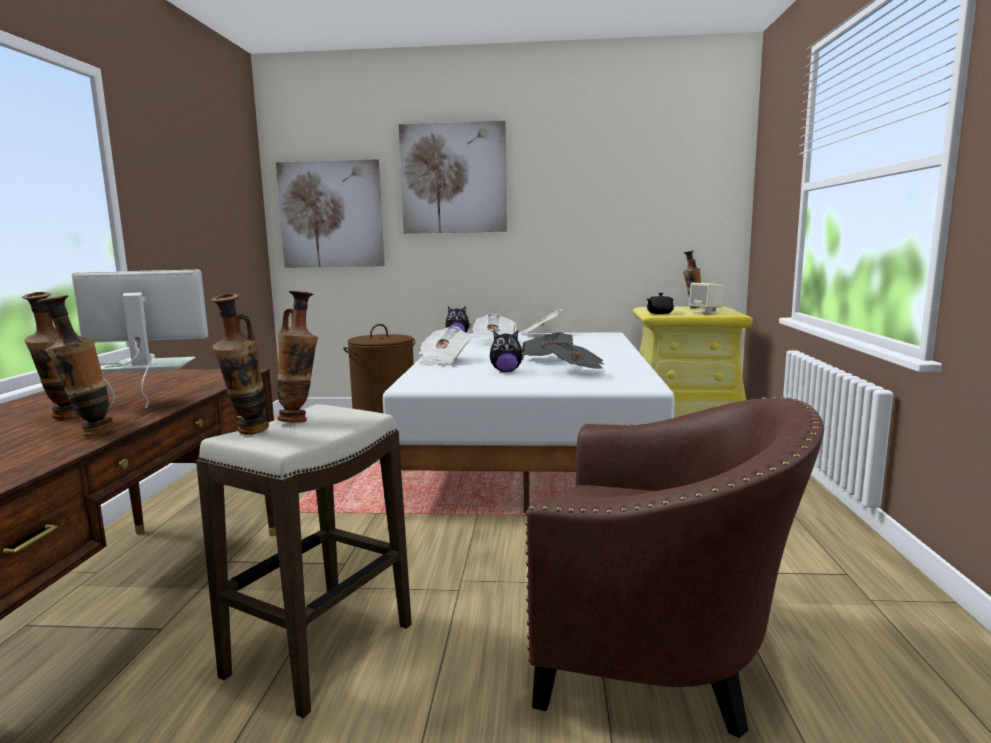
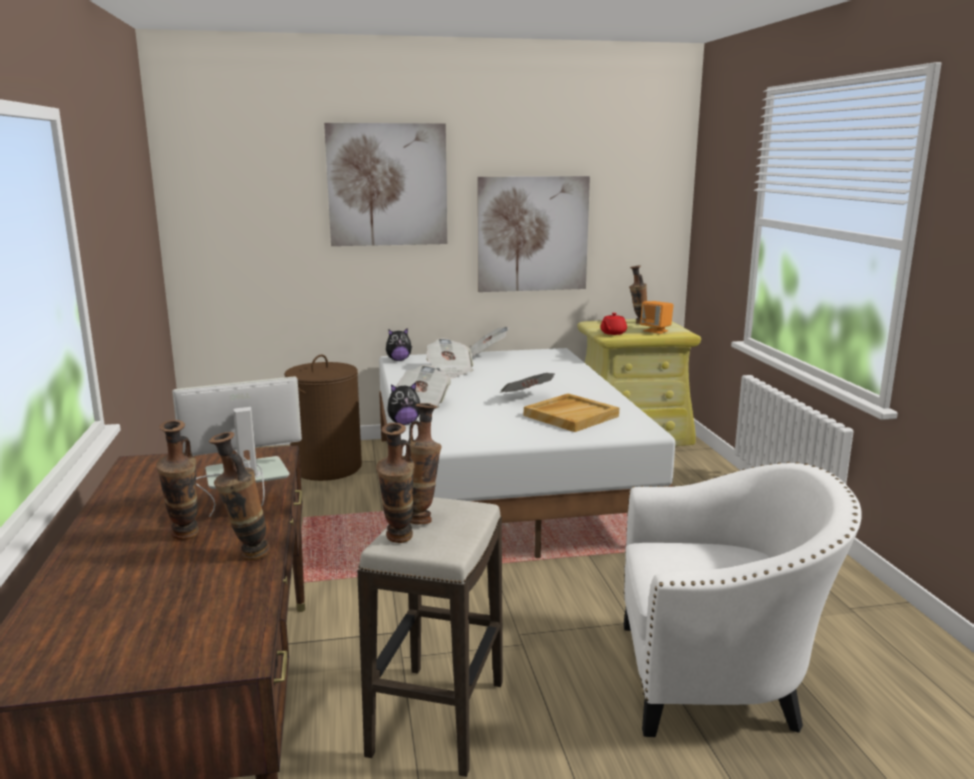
camera: 15 degrees left, 5 degrees up
(331, 214) = (242, 224): picture -> picture (532, 234)
(506, 371) = (500, 417): plush toy -> plush toy (404, 423)
(577, 373) = (571, 415): newspaper -> beige tray
(659, 313) = (612, 333): black teapot -> red teapot
(661, 658) = (718, 680): brown armchair -> white armchair
(706, 312) = (656, 331): beige speaker -> orange speaker

